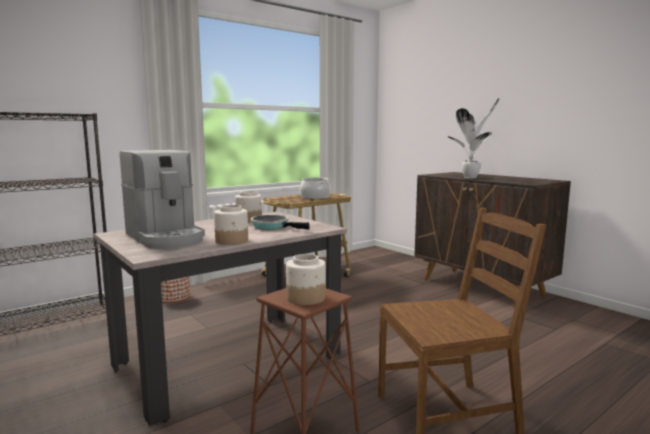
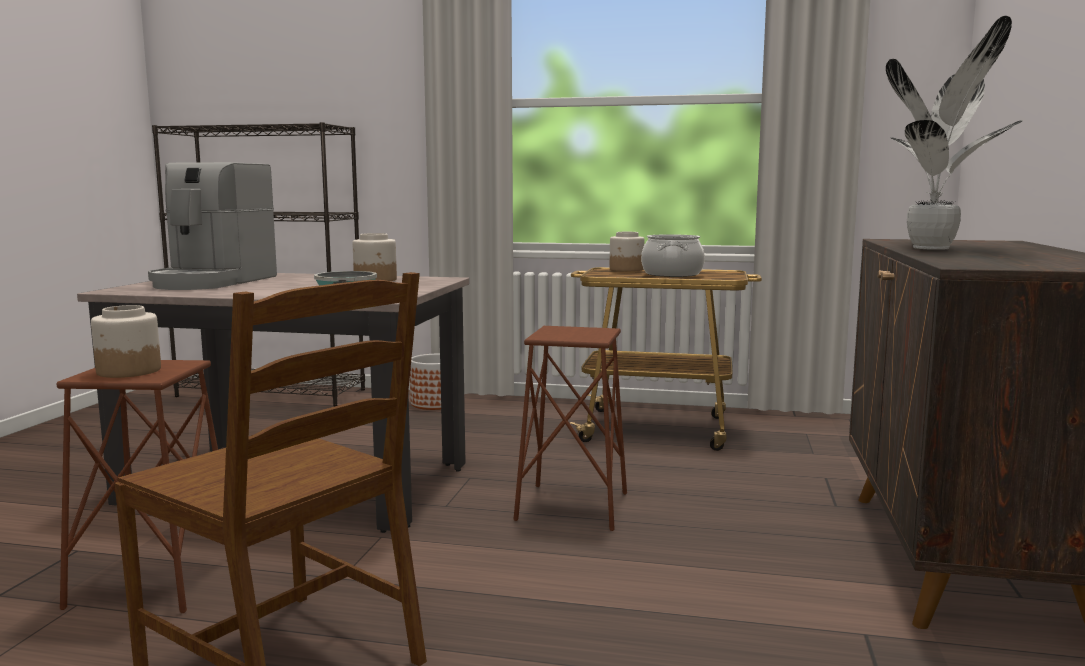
camera: 50 degrees right, 0 degrees up
(232, 241) = (227, 292): jar -> jar (626, 269)
(363, 316) = (572, 507): none -> brown stool

